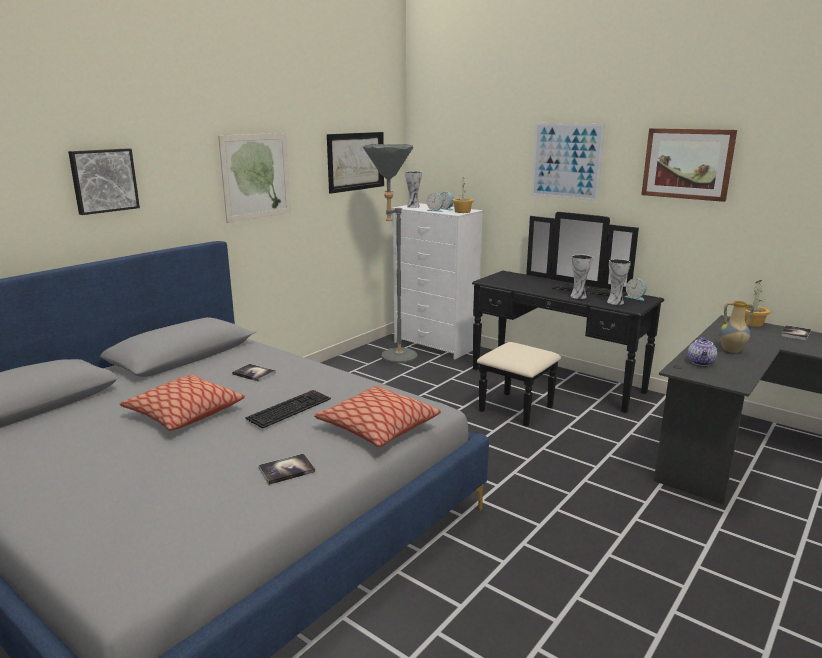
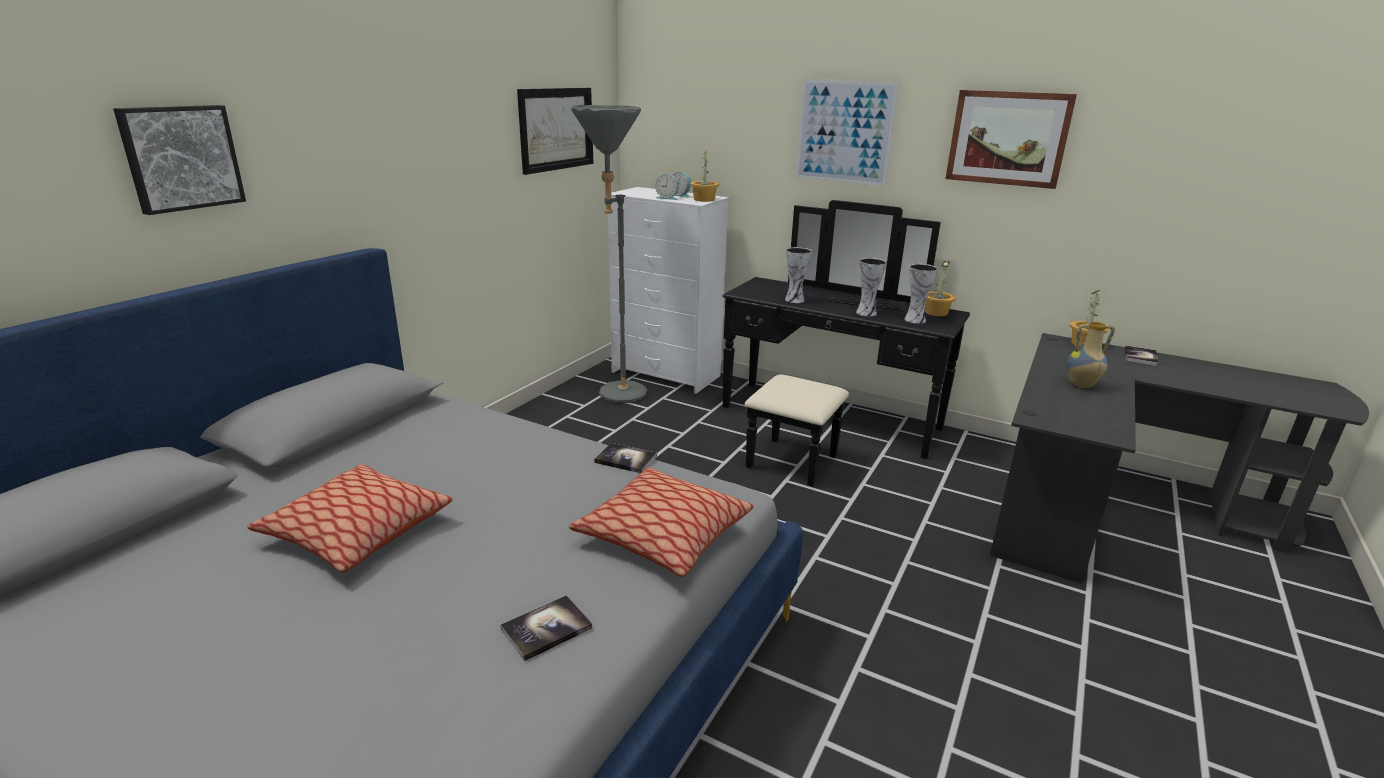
camera: 10 degrees left, 5 degrees up
(254, 373) = (452, 451): book -> book (625, 459)
(256, 176) = (422, 150): picture -> none
(289, 408) = (521, 510): keyboard -> none
(414, 206) = (635, 192): vase -> vase (795, 300)
(635, 297) = (936, 312): alarm clock -> potted plant
(701, 363) = (1055, 405): teapot -> none

